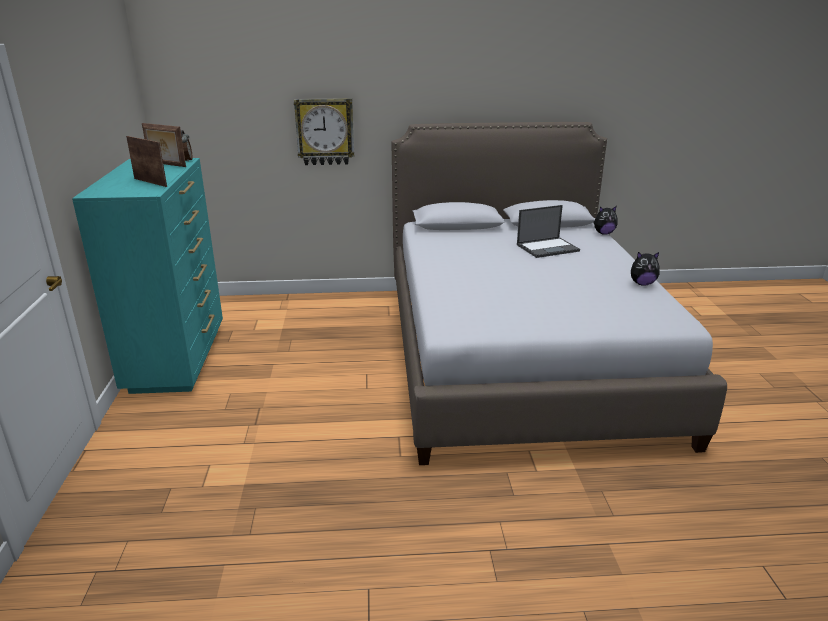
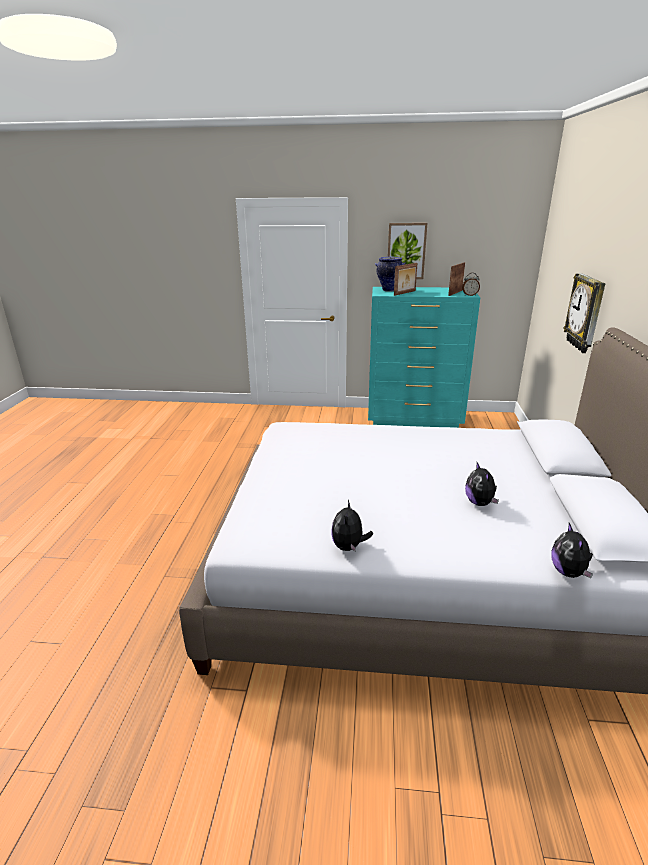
camera: 100 degrees right, 0 degrees up
(75, 126) = (406, 251): none -> picture
(120, 189) = (389, 290): none -> vase
(548, 248) = (480, 503): laptop -> plush toy

